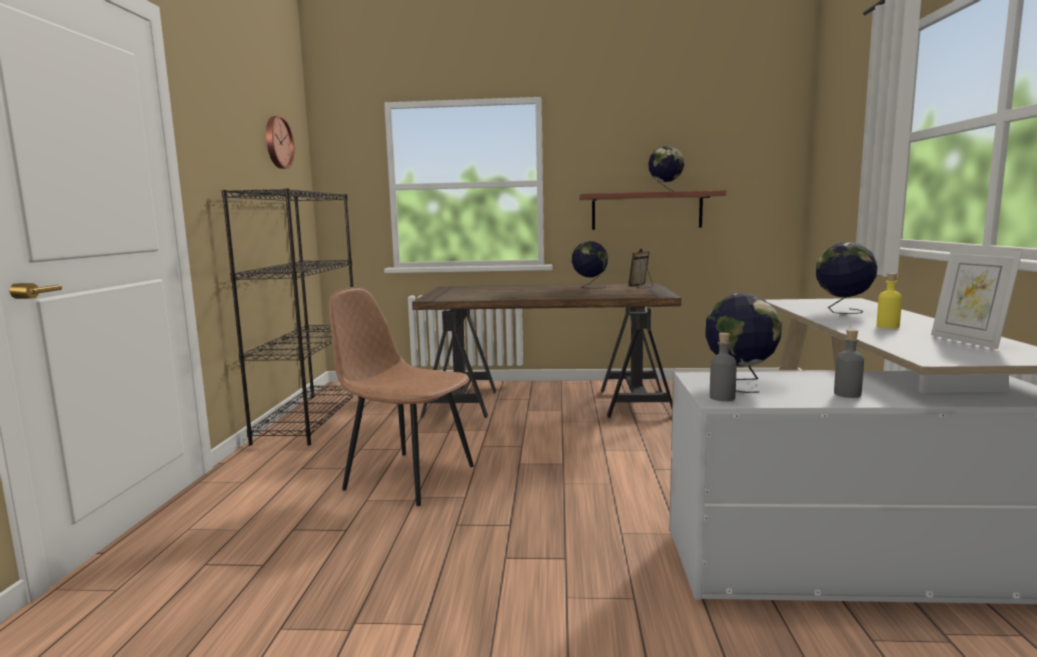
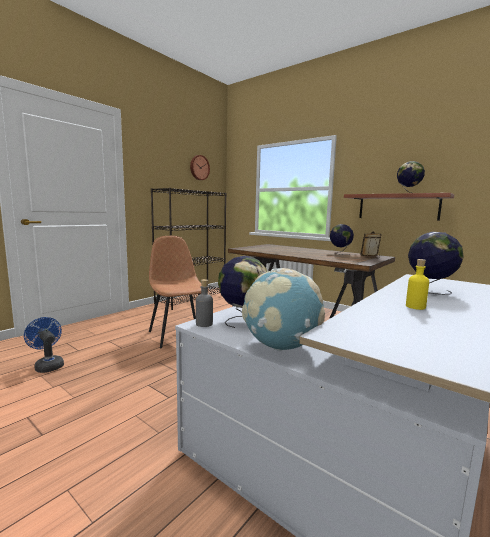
camera: 35 degrees right, 0 degrees up
(255, 610) = (48, 365): none -> blue fan
(847, 394) = (281, 346): grey bottle -> globe
(968, 341) = (437, 332): picture frame -> none

